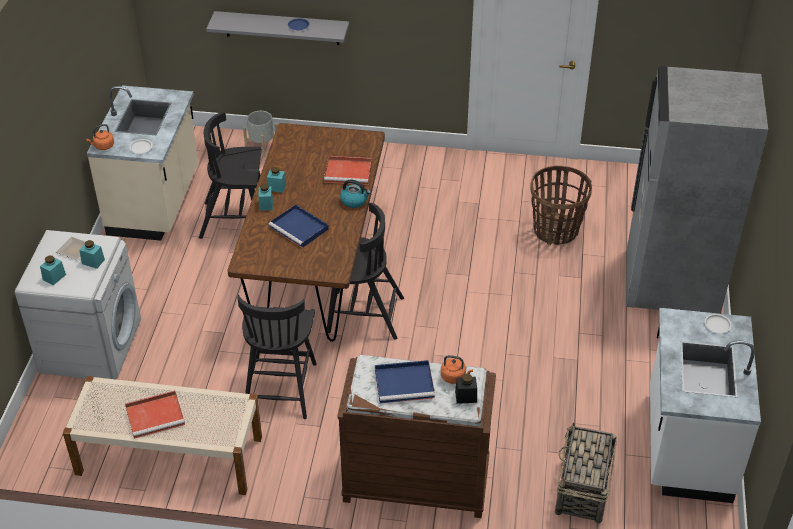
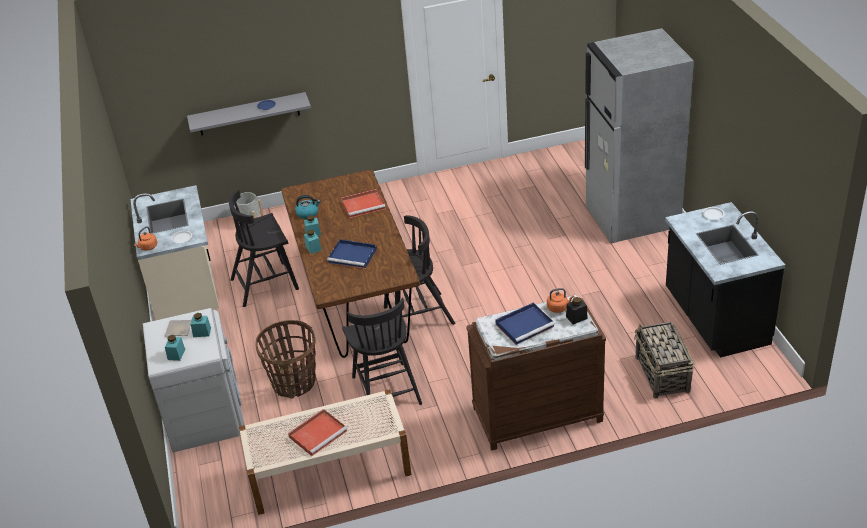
camera: 20 degrees left, 5 degrees down
(354, 201) = (383, 223): kettle -> kettle (308, 213)
(556, 230) = (525, 209): basket -> basket (294, 382)
(686, 445) = (715, 319): white counter -> black counter

